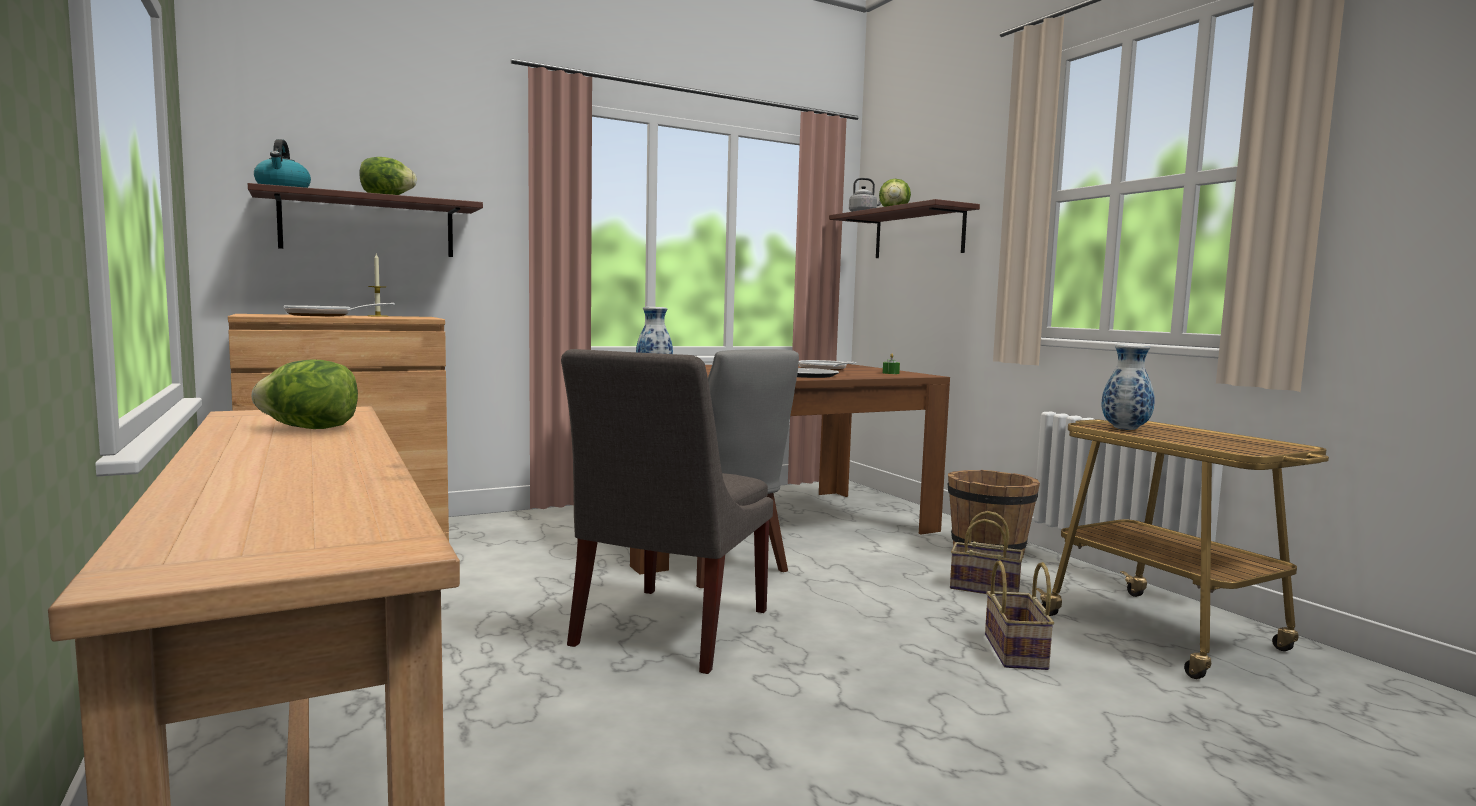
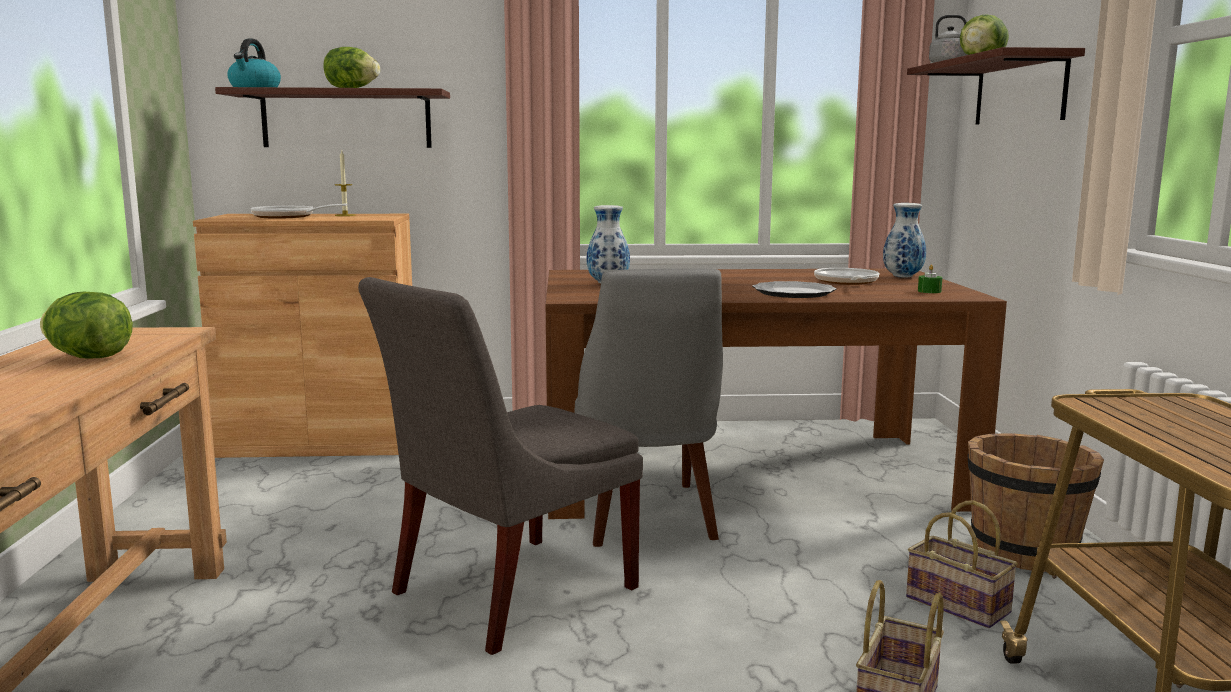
camera: 25 degrees right, 5 degrees up
(1124, 429) = (1134, 413): vase -> vase (902, 277)

